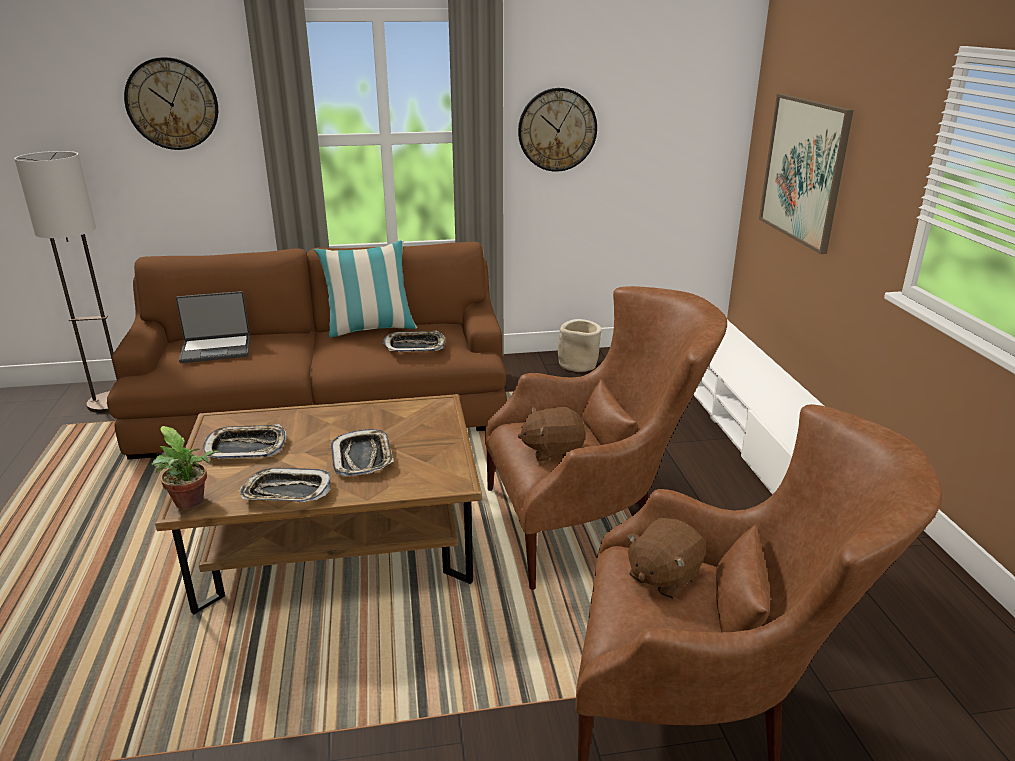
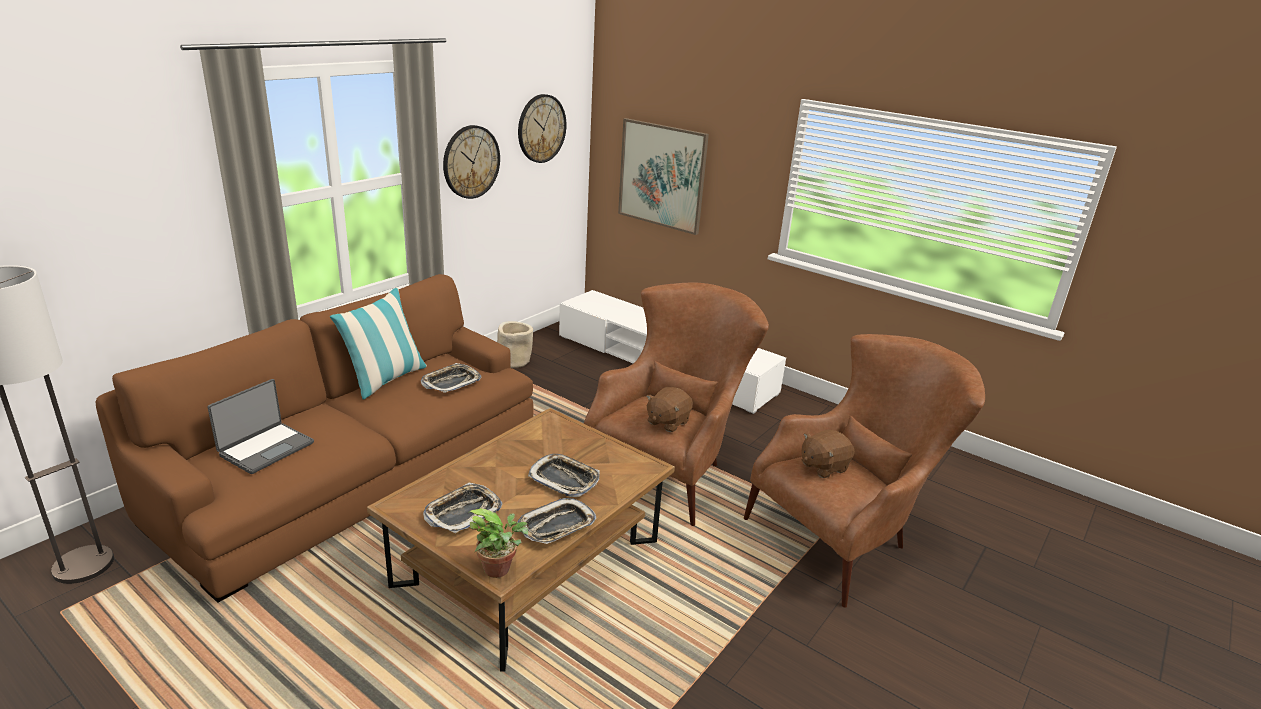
camera: 45 degrees left, 0 degrees up
(172, 104) = (107, 185): wall clock -> wall clock (541, 128)
(663, 577) = (823, 466): brown plush toy -> brown plush toy turned 60 degrees clockwise

